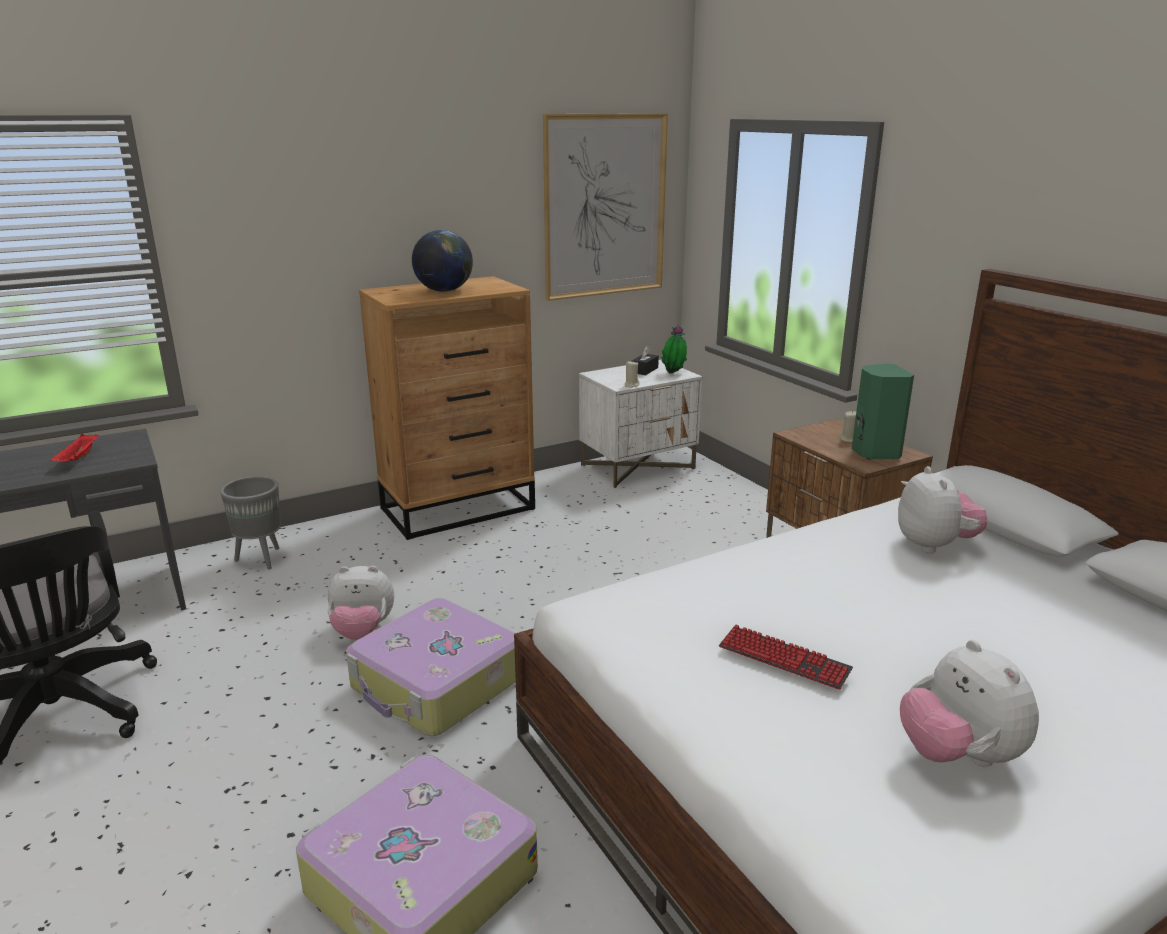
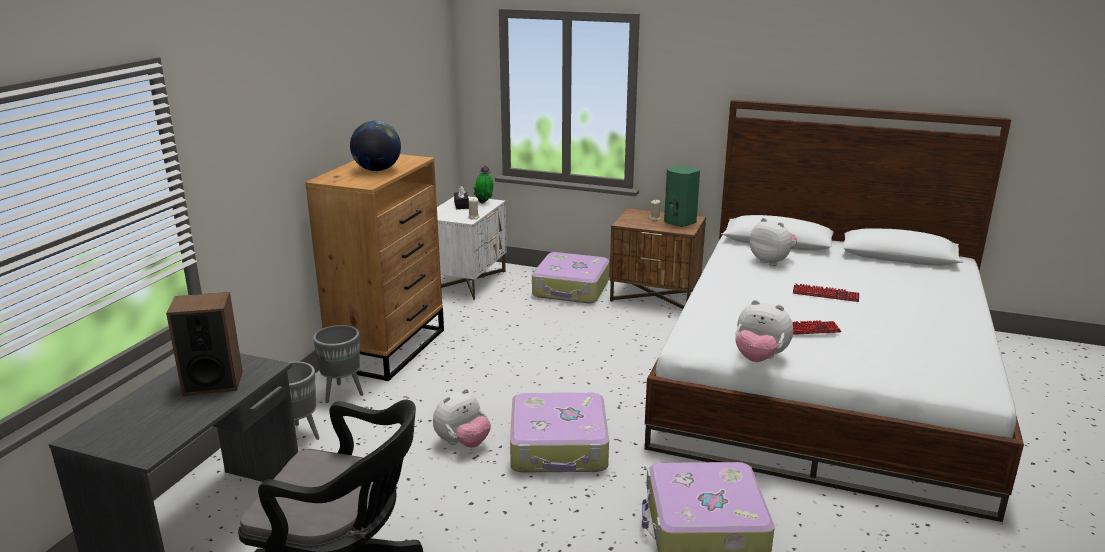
camera: 40 degrees left, 0 degrees up
(79, 459) = (213, 383): red tray -> speaker
(353, 535) = (342, 394): none -> grey planter
(605, 206) = (419, 82): picture -> none
(740, 511) = (571, 289): none -> suitcase
(933, 623) = (825, 294): none -> keyboard
(958, 756) = (906, 338): plush toy -> plush toy (759, 358)

